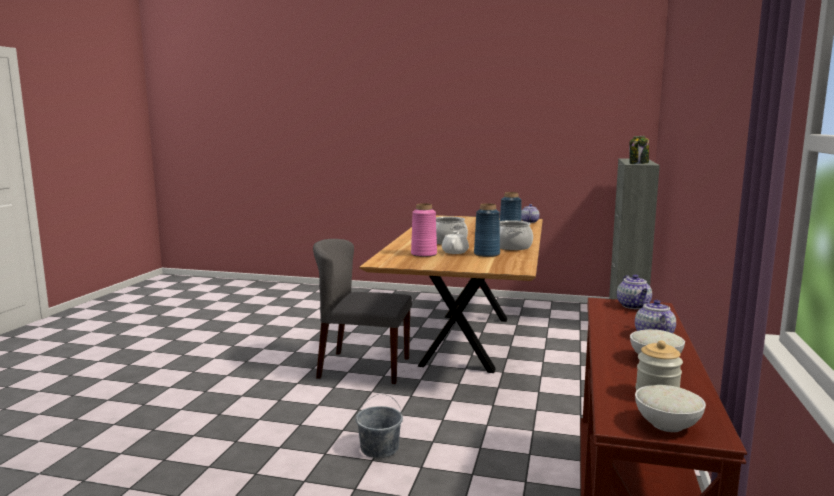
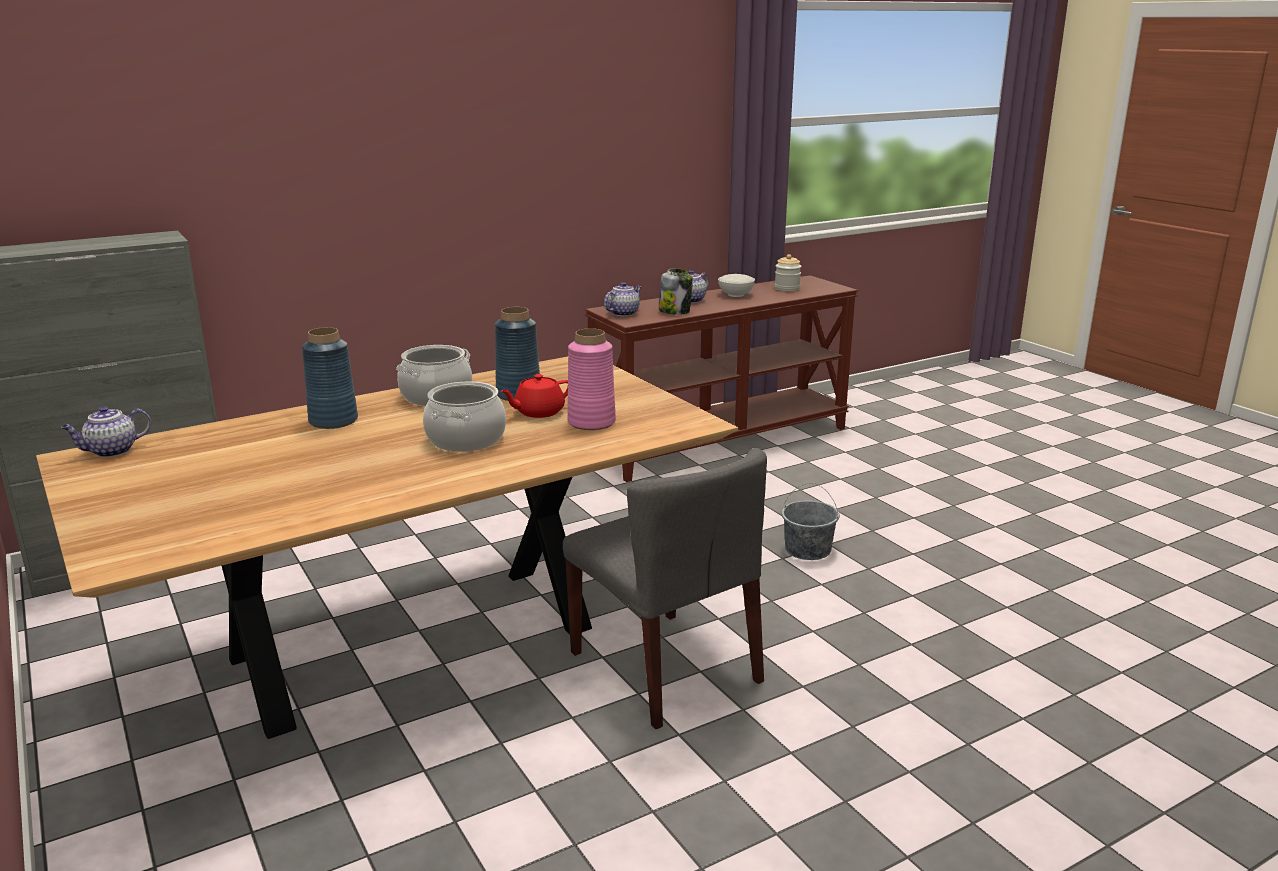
camera: 135 degrees left, 10 degrees up
(455, 252) = (538, 412): white teapot -> red teapot
(638, 163) = (158, 237): jar -> jar (675, 311)
(667, 424) = (817, 283): white bowl -> none

